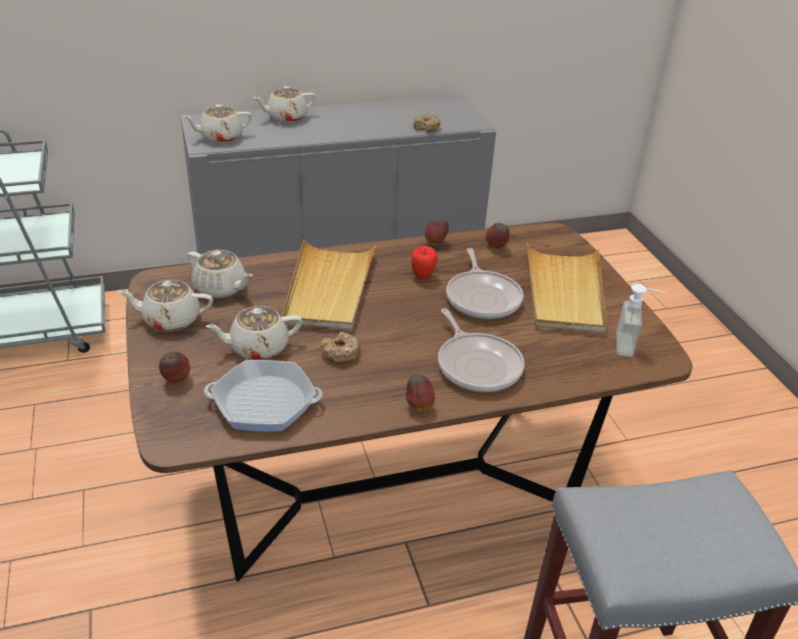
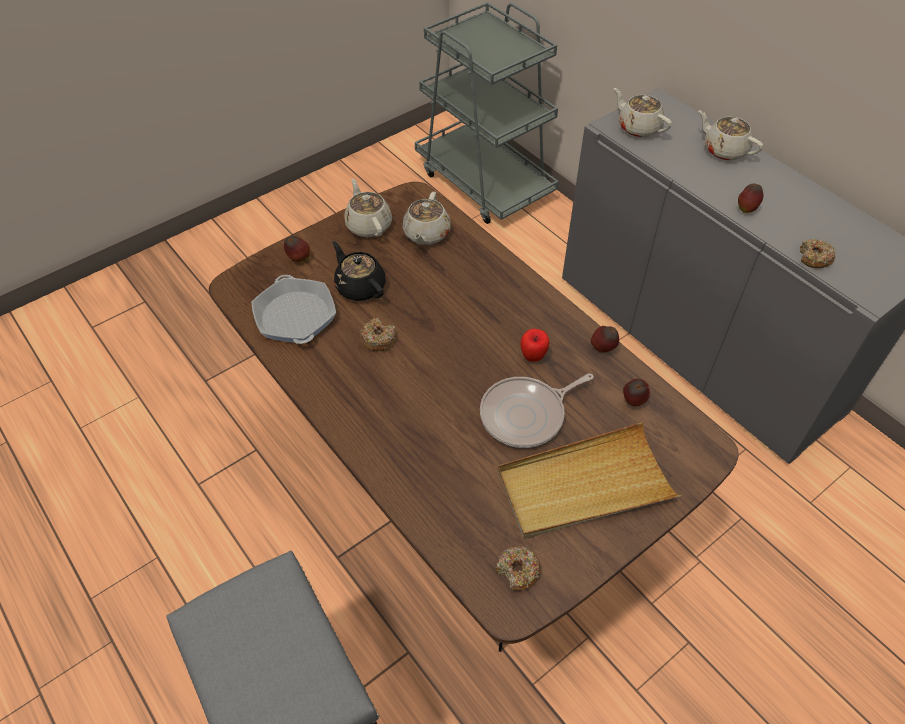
camera: 70 degrees right, 15 degrees up
(258, 348) = (360, 286): beige teapot -> black teapot
(329, 288) = (468, 298): beige tray -> none
(418, 406) = (333, 413): apple -> apple (746, 209)
(477, 365) = (412, 440): frying pan -> none
(632, 346) = (517, 571): soap dispenser -> donut

